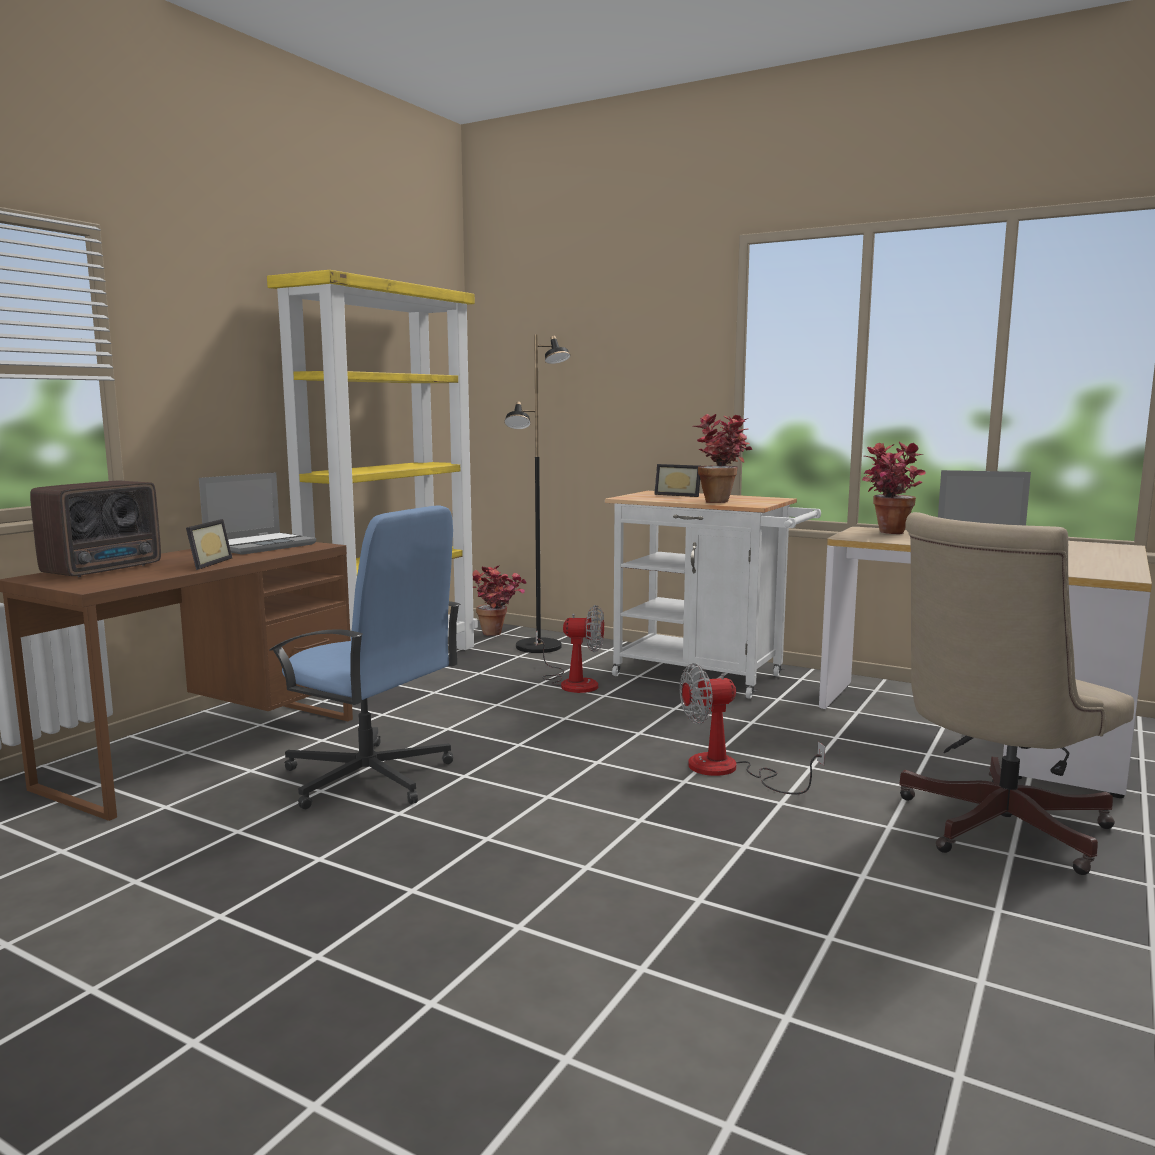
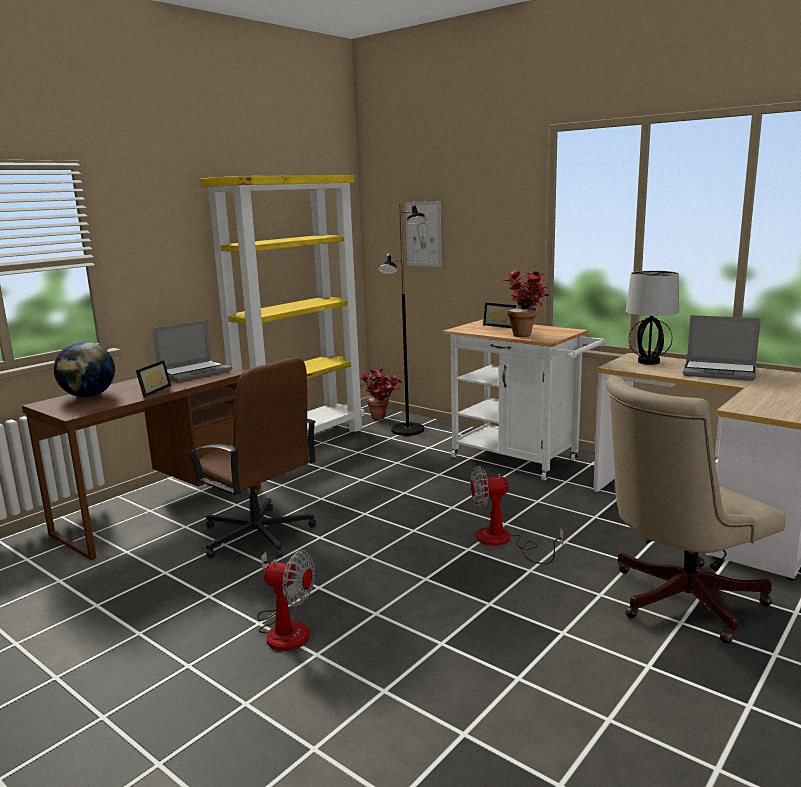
camera: 10 degrees right, 5 degrees up
(106, 569) = (89, 396): radio -> globe
(369, 777) = (257, 536): blue office chair -> brown office chair
(559, 381) = (423, 234): none -> picture
(572, 683) = (420, 462): fan -> fan (285, 628)
(887, 533) = (649, 362): potted plant -> table lamp

